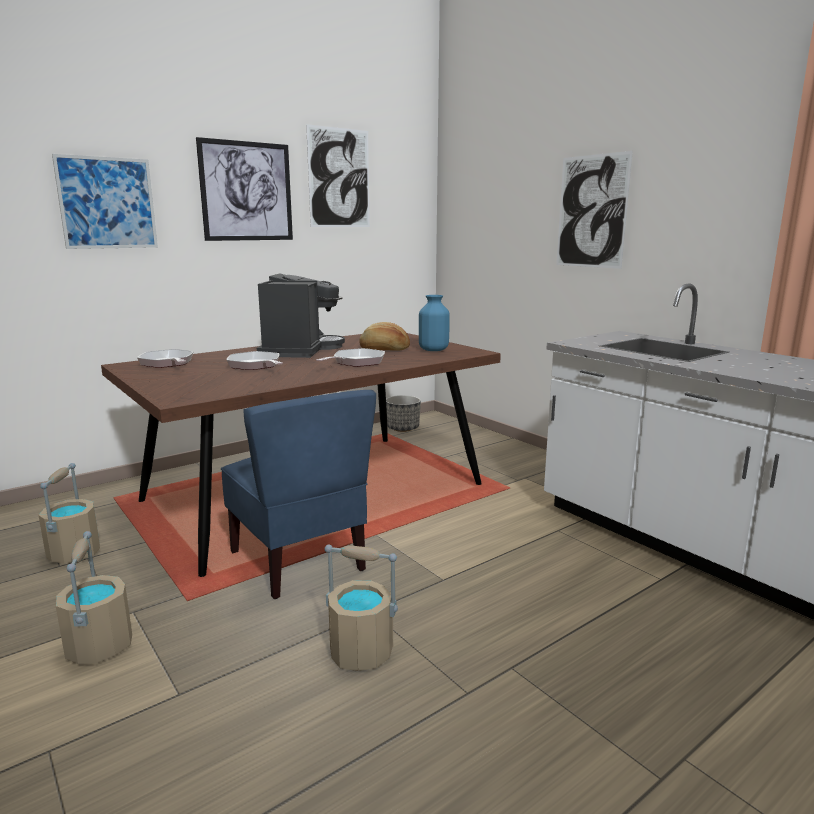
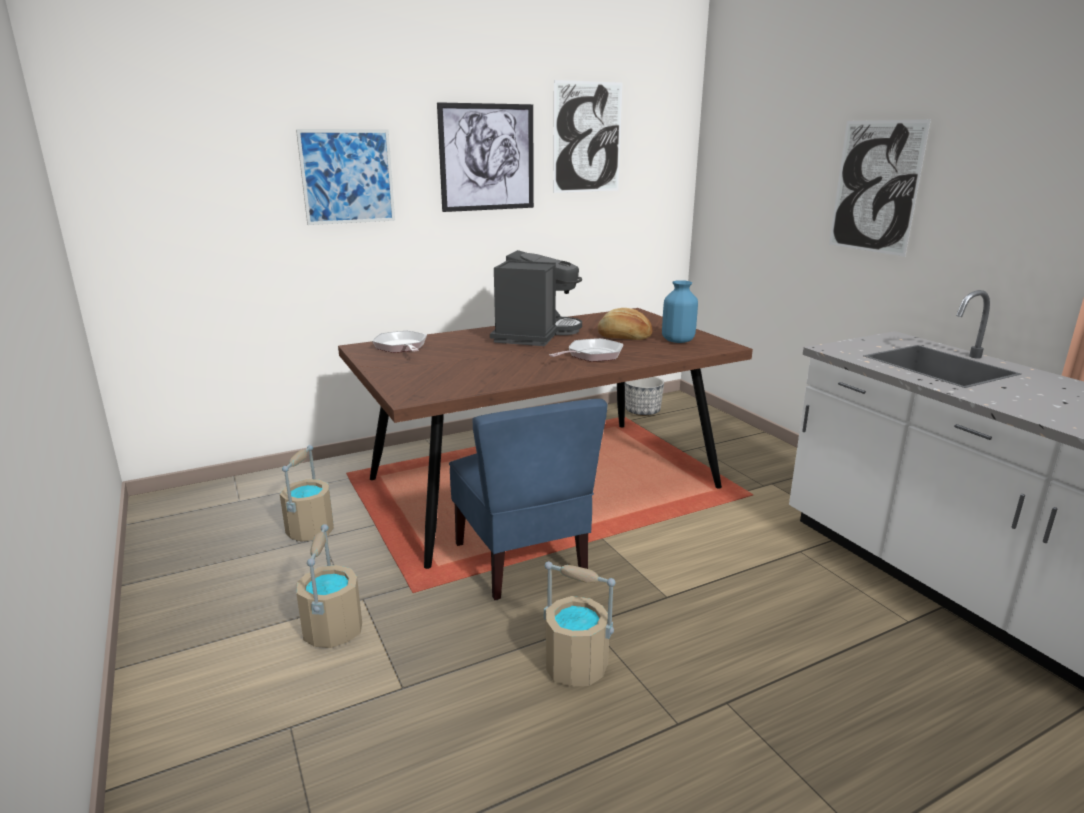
camera: 10 degrees right, 5 degrees up
(256, 366) = (488, 355): frying pan -> none

